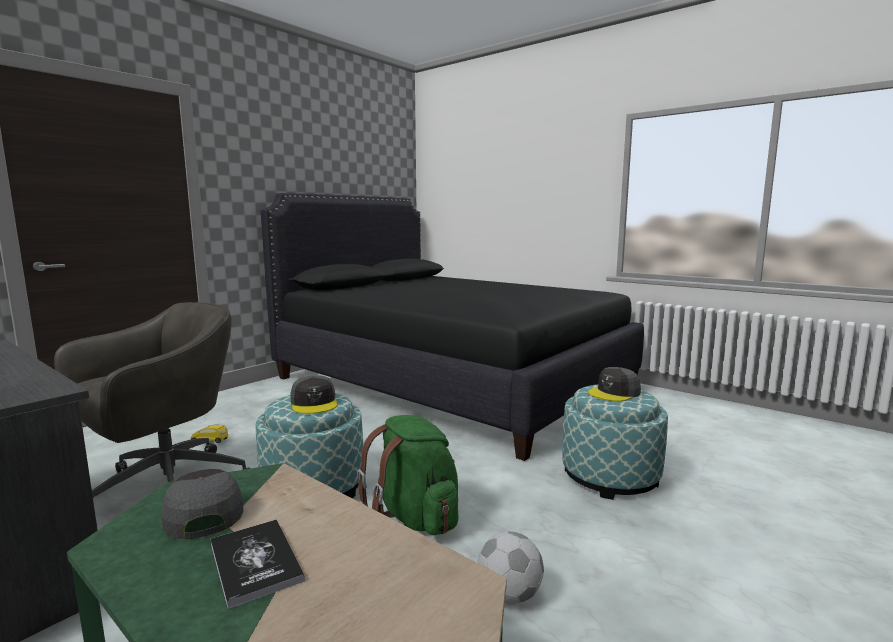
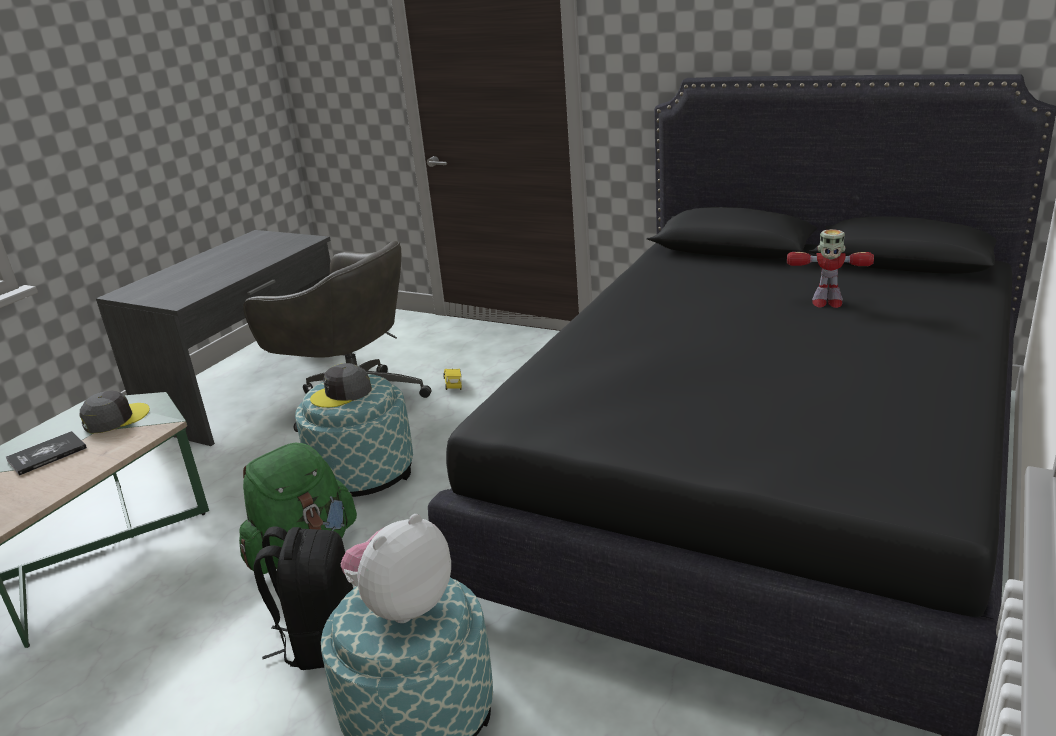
camera: 80 degrees right, 15 degrees up
(434, 285) = (826, 303): none -> toy robot
(510, 595) = (171, 636): football -> none
(536, 510) = (320, 640): none -> black backpack
(614, 393) = (403, 604): grey cap -> plush toy

